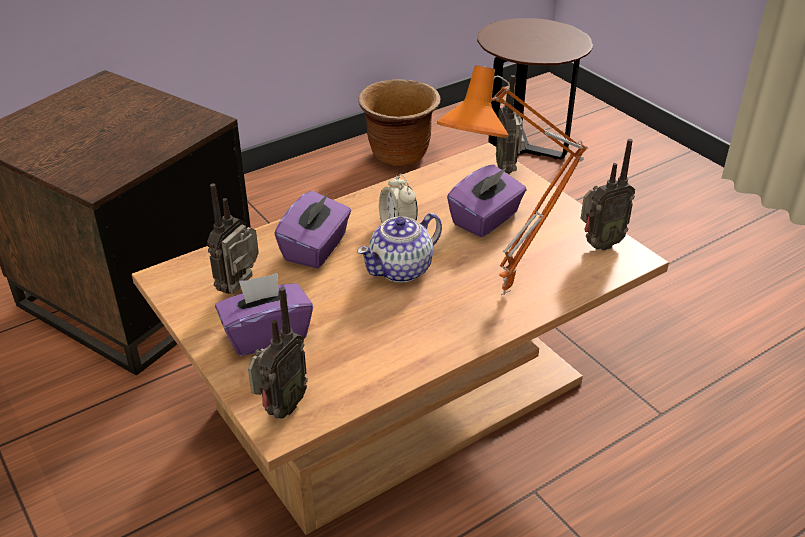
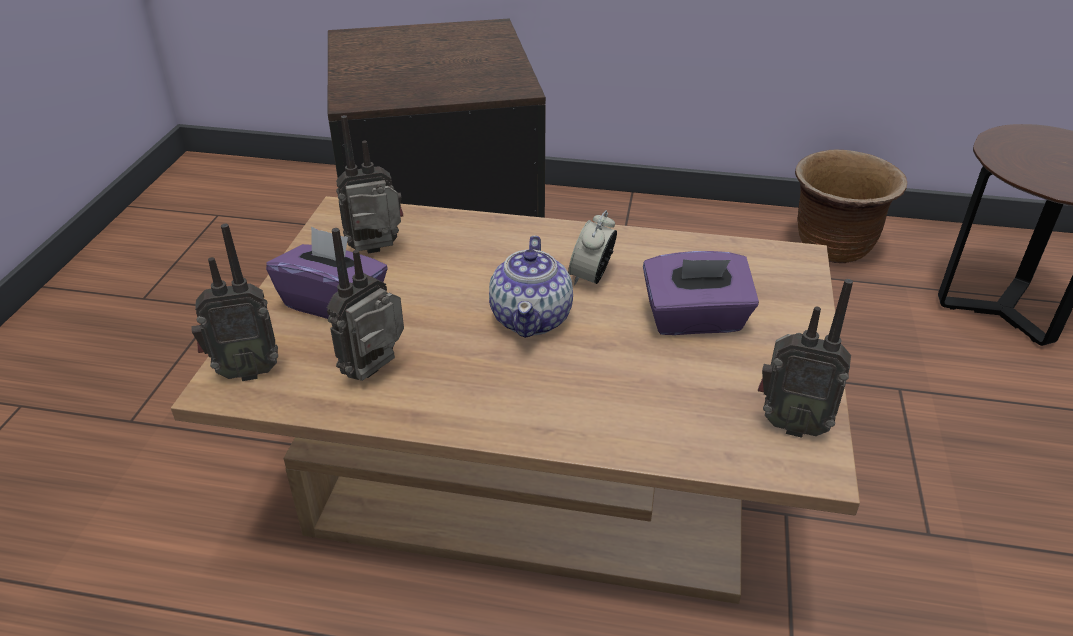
camera: 45 degrees right, 0 degrees up
(316, 248) = (488, 255): purple tissue box -> none
(402, 269) = (532, 318): teapot -> teapot turned 90 degrees counterclockwise
(507, 169) = (803, 283): radio -> radio (377, 373)
(509, 296) = (596, 411): orange table lamp -> none

